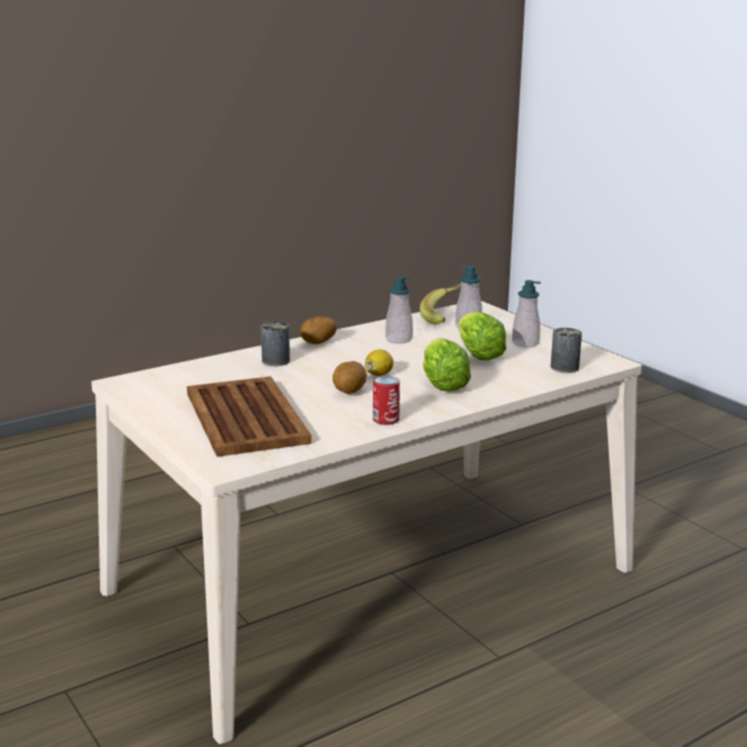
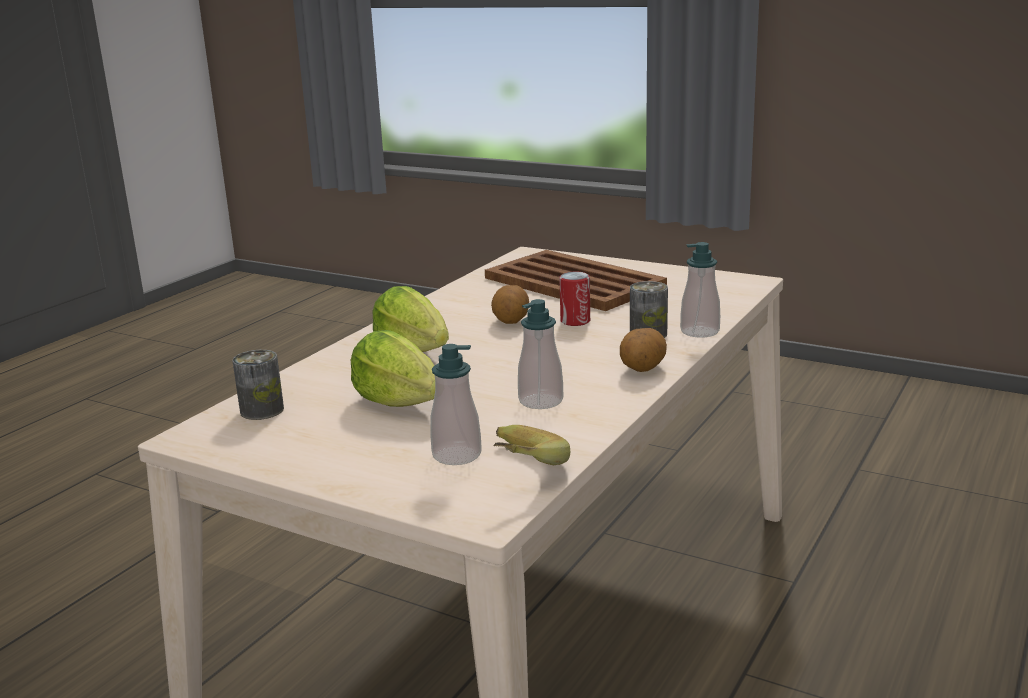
camera: 155 degrees right, 0 degrees up
(379, 374) = (503, 346): lemon -> none
(386, 419) = (440, 306): can -> can (575, 321)
(525, 343) = (338, 442): soap dispenser -> soap dispenser (699, 331)

